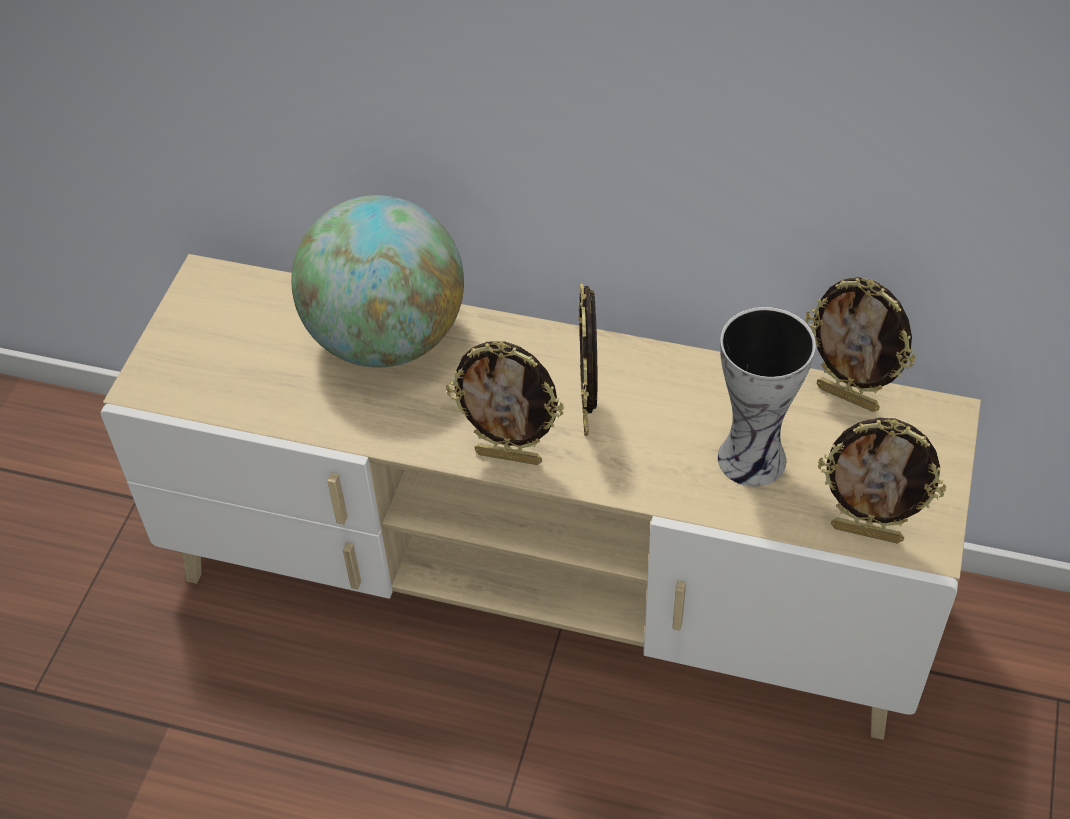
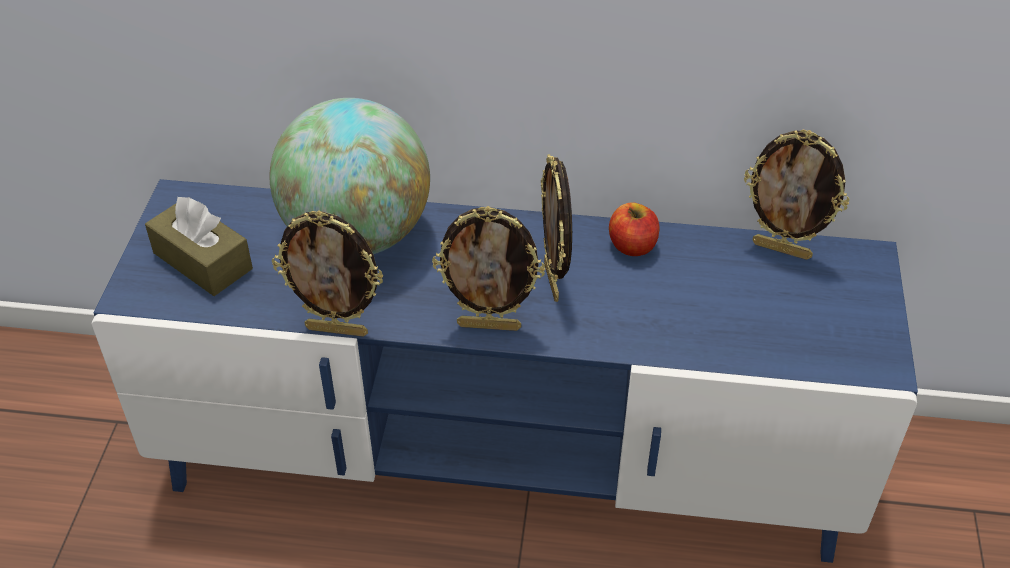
camera: 10 degrees left, 5 degrees down
(221, 353) = (202, 261): none -> brown tissue box
(542, 583) = (505, 459): beige tv stand -> blue tv stand
(682, 378) = (632, 246): none -> apple
(755, 458) = (712, 307): vase -> none
(867, 532) = (827, 360): picture frame -> picture frame (337, 329)

